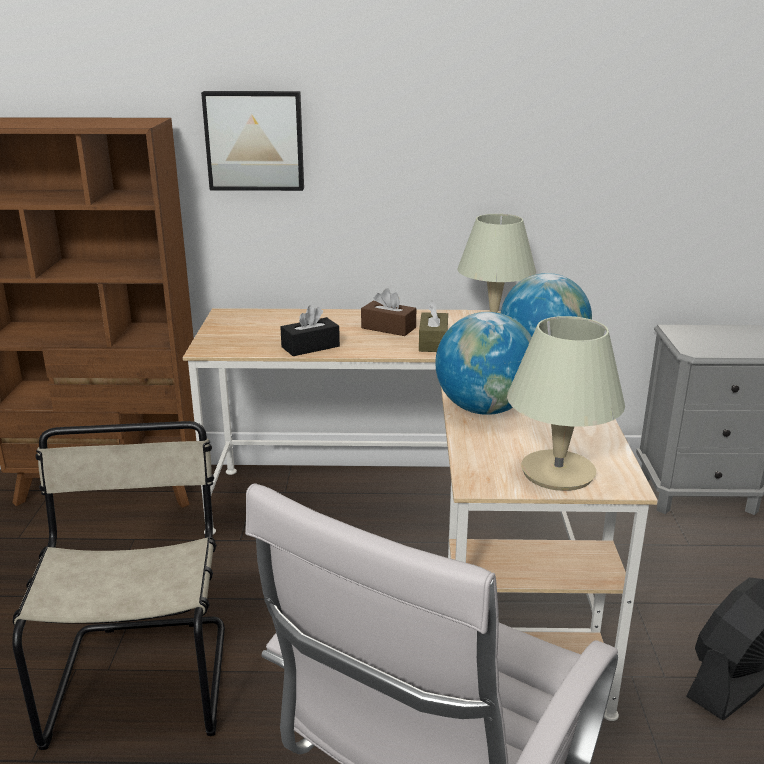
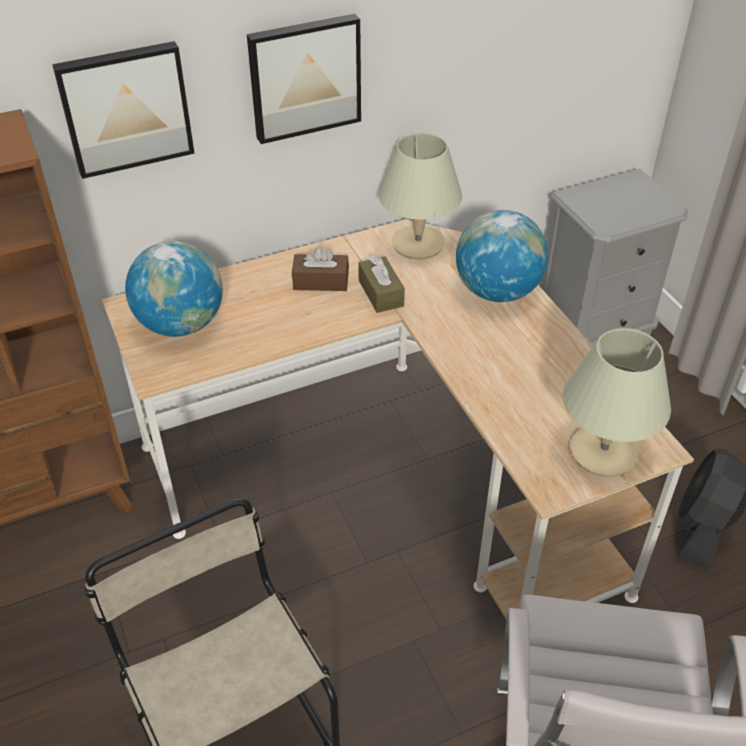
camera: 25 degrees left, 20 degrees up
(310, 347) = (263, 338): black tissue box -> none
(408, 146) = (304, 77): none -> picture
(484, 409) = (492, 384): globe -> globe (181, 324)

